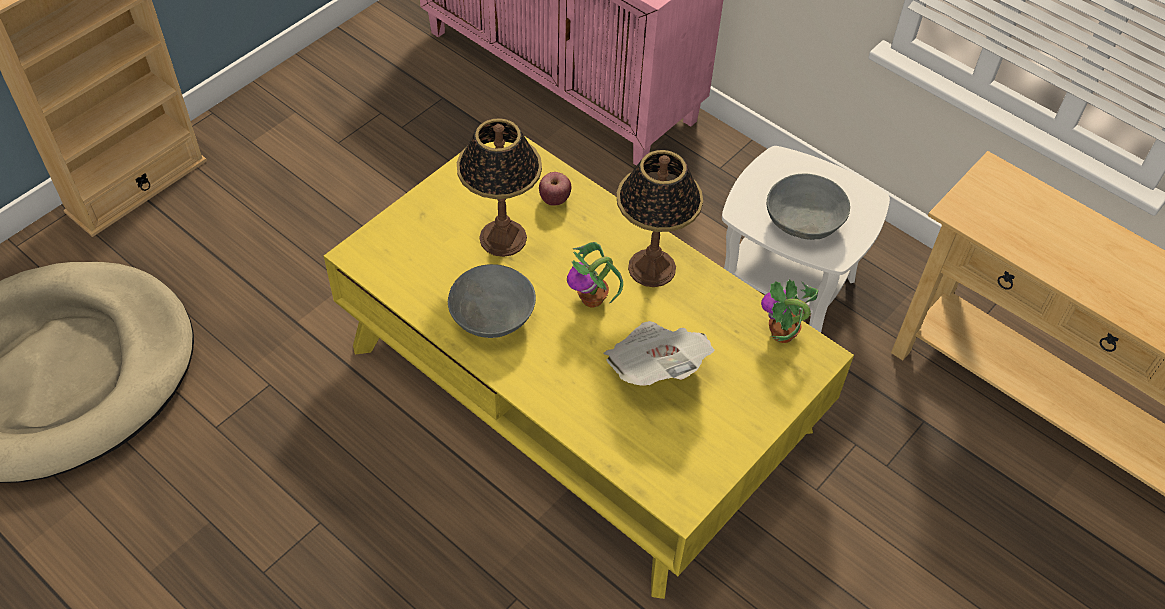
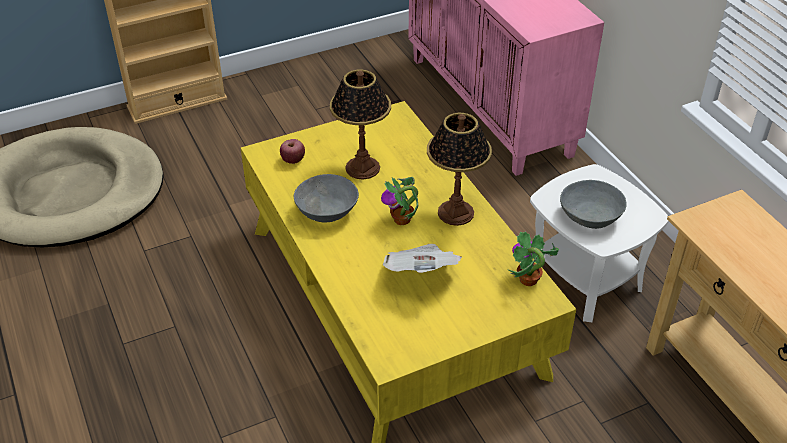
camera: 25 degrees right, 10 degrees down
(555, 199) = (412, 154): apple -> apple (293, 160)

